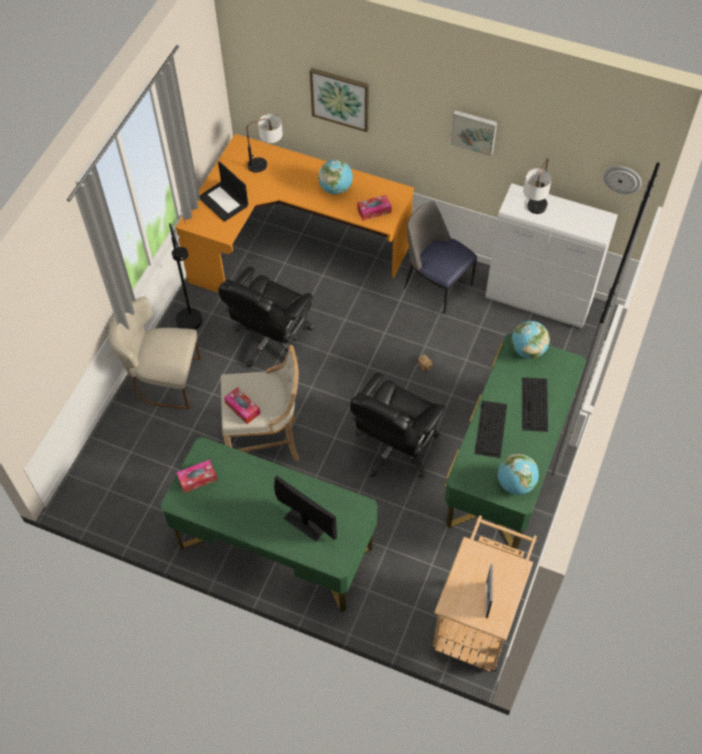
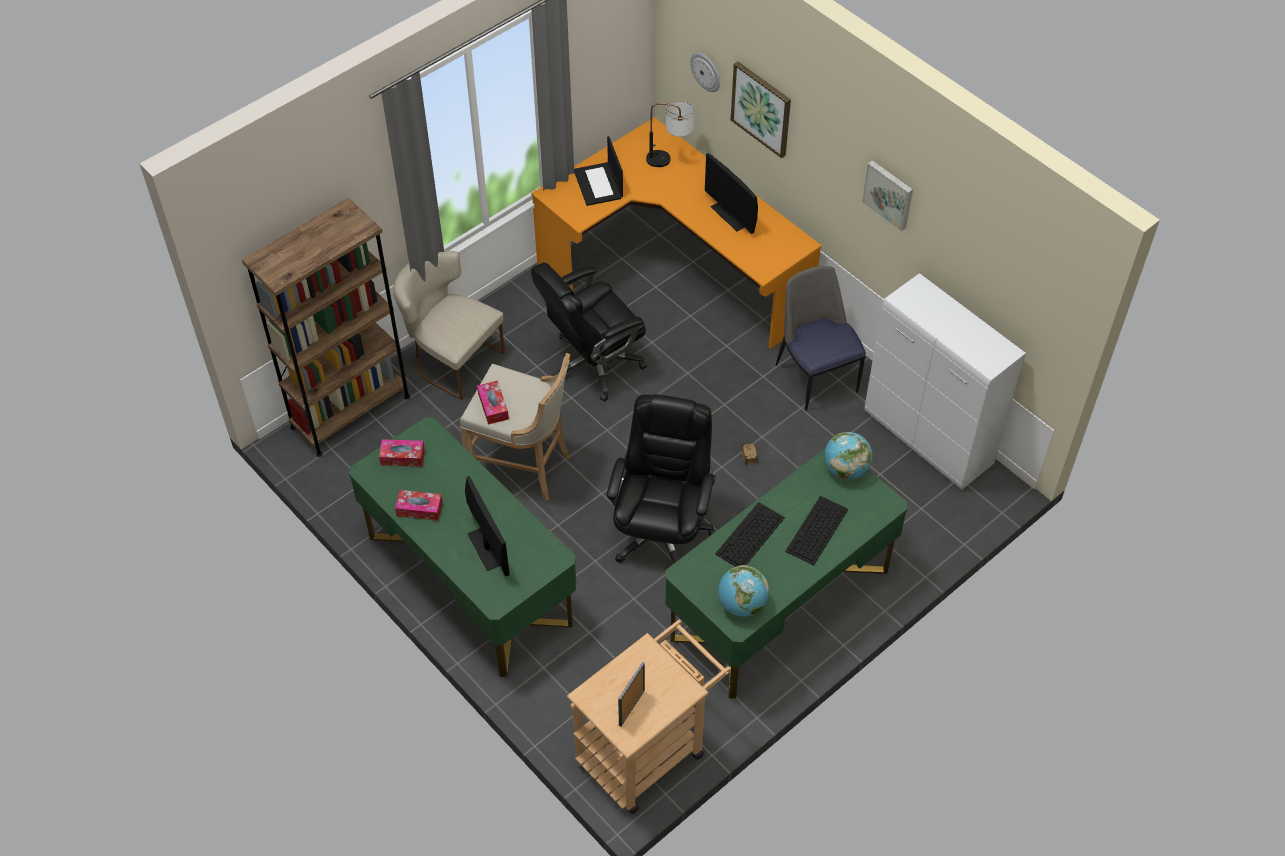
camera: 25 degrees right, 5 degrees down
(107, 454) = (350, 412): none -> brown bookcase
(192, 326) = (515, 315): black floor lamp -> none
(336, 188) = (731, 215): globe -> monitor
(374, 211) = (759, 254): tissue box -> tissue box (419, 509)
(395, 448) = (662, 531): black office chair -> black office chair turned 135 degrees clockwise
(533, 213) = (924, 314): table lamp -> none
(622, 179) = (1036, 307): wall clock -> wall clock (706, 71)

